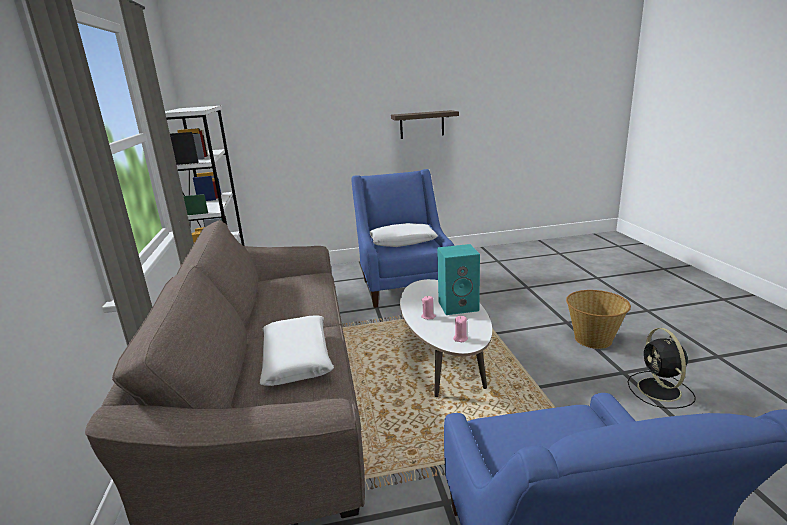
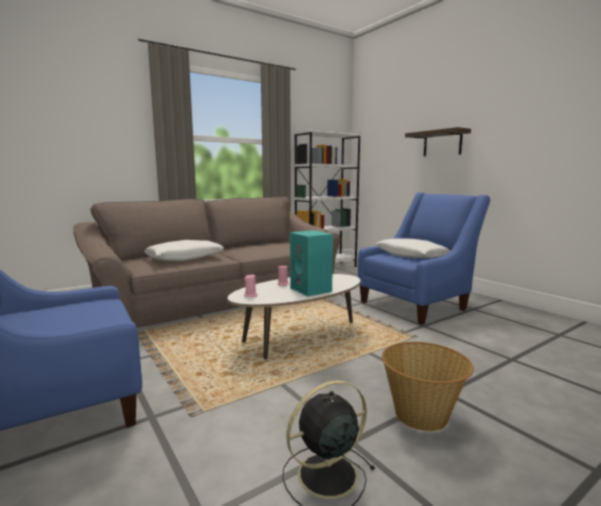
camera: 65 degrees right, 10 degrees down
(422, 124) = (522, 151): shelf -> shelf (442, 143)

